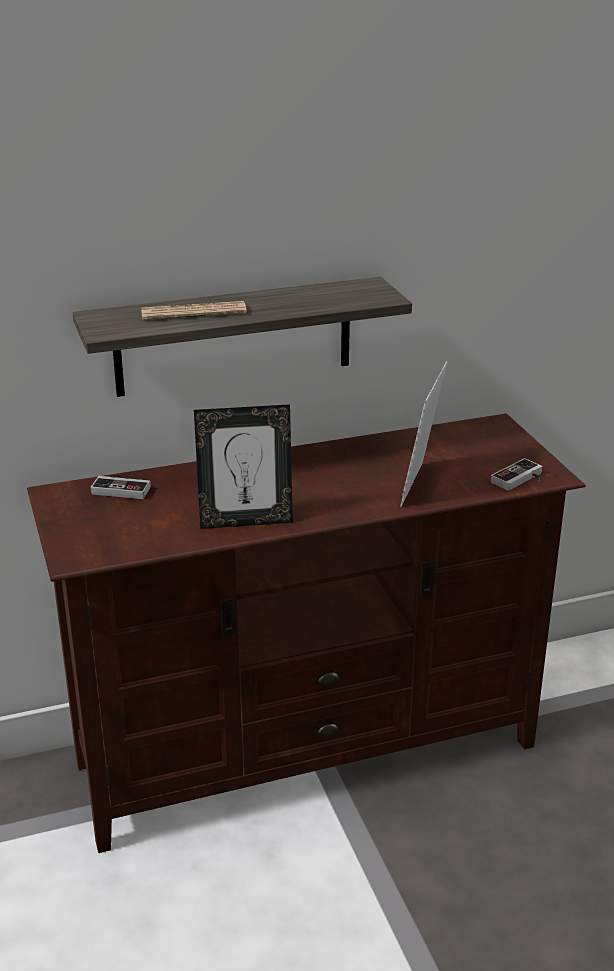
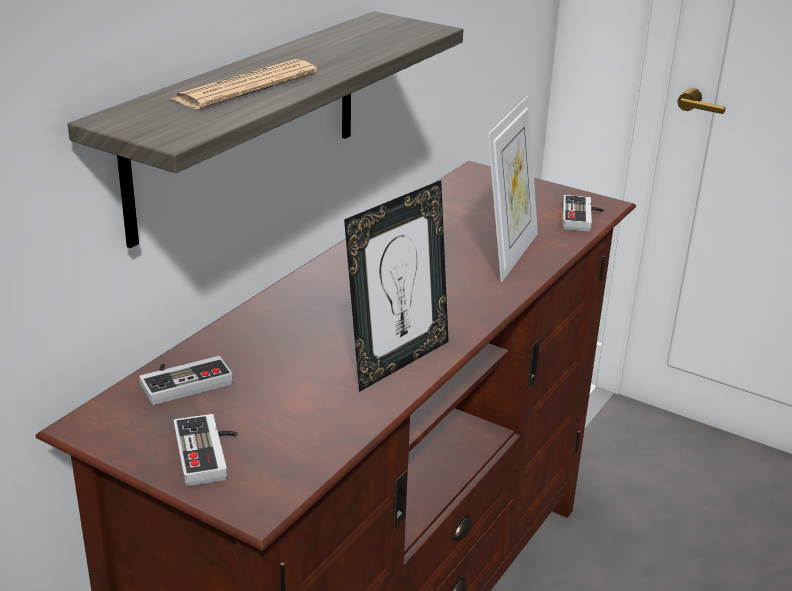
camera: 40 degrees left, 0 degrees up
(85, 527) = (210, 453): none -> game controller
(421, 485) = (508, 254): picture frame -> picture frame turned 135 degrees counterclockwise

